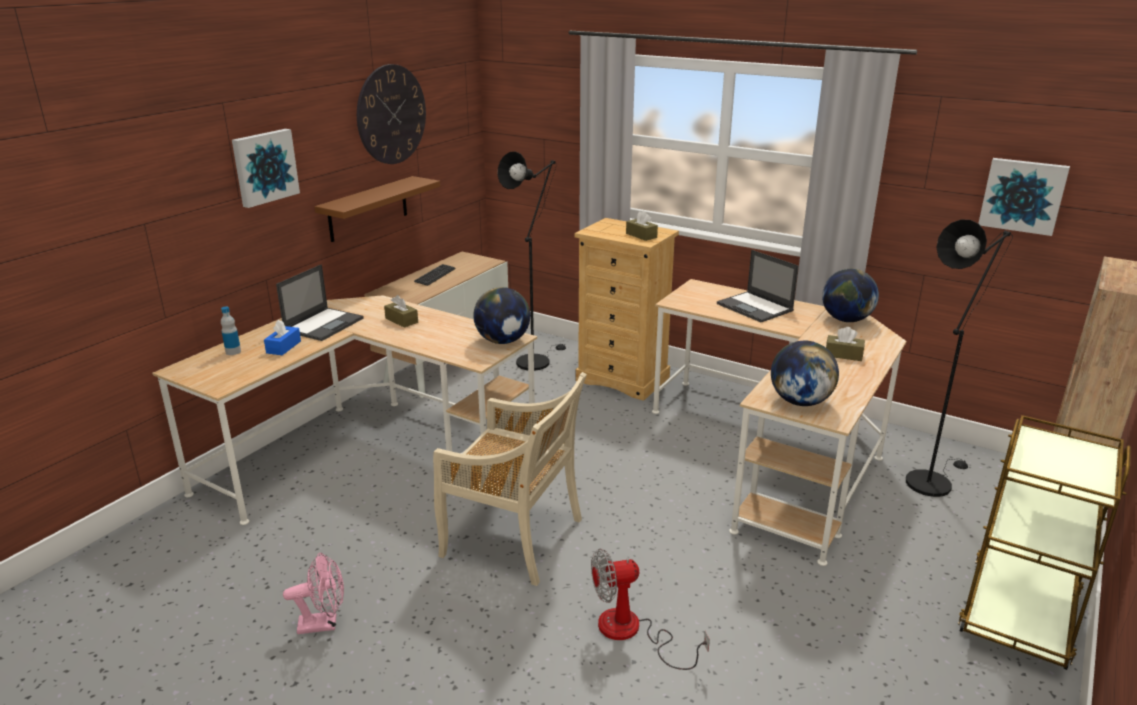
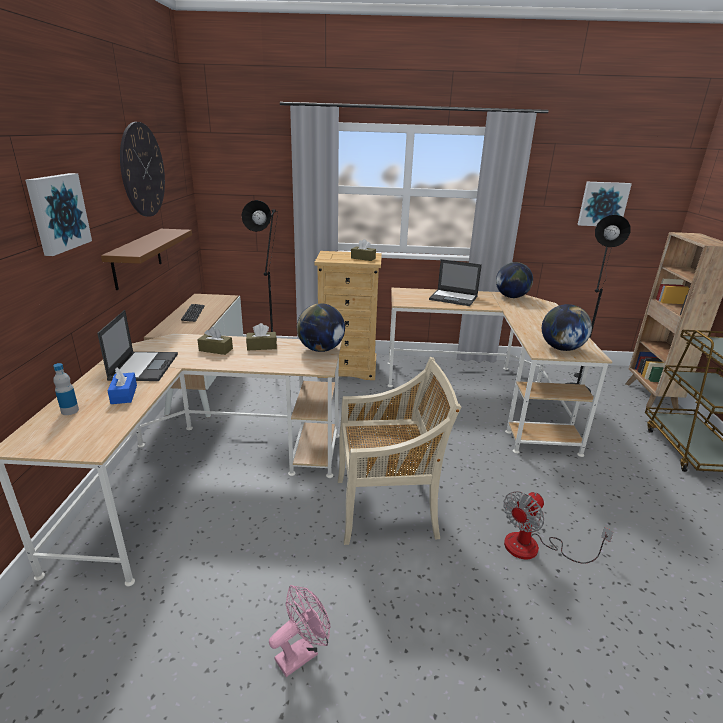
camera: 30 degrees left, 0 degrees up
(843, 355) = (540, 316): brown tissue box -> brown tissue box (262, 346)

